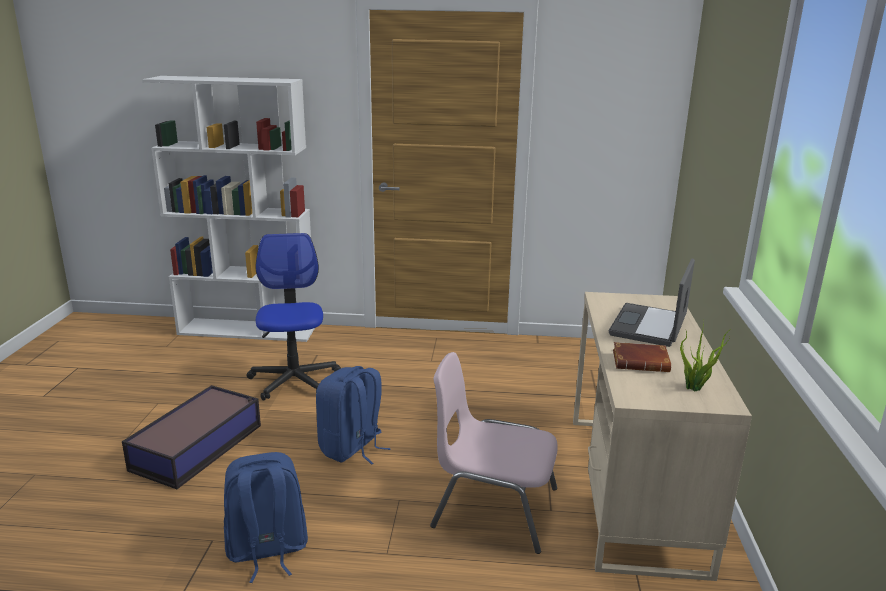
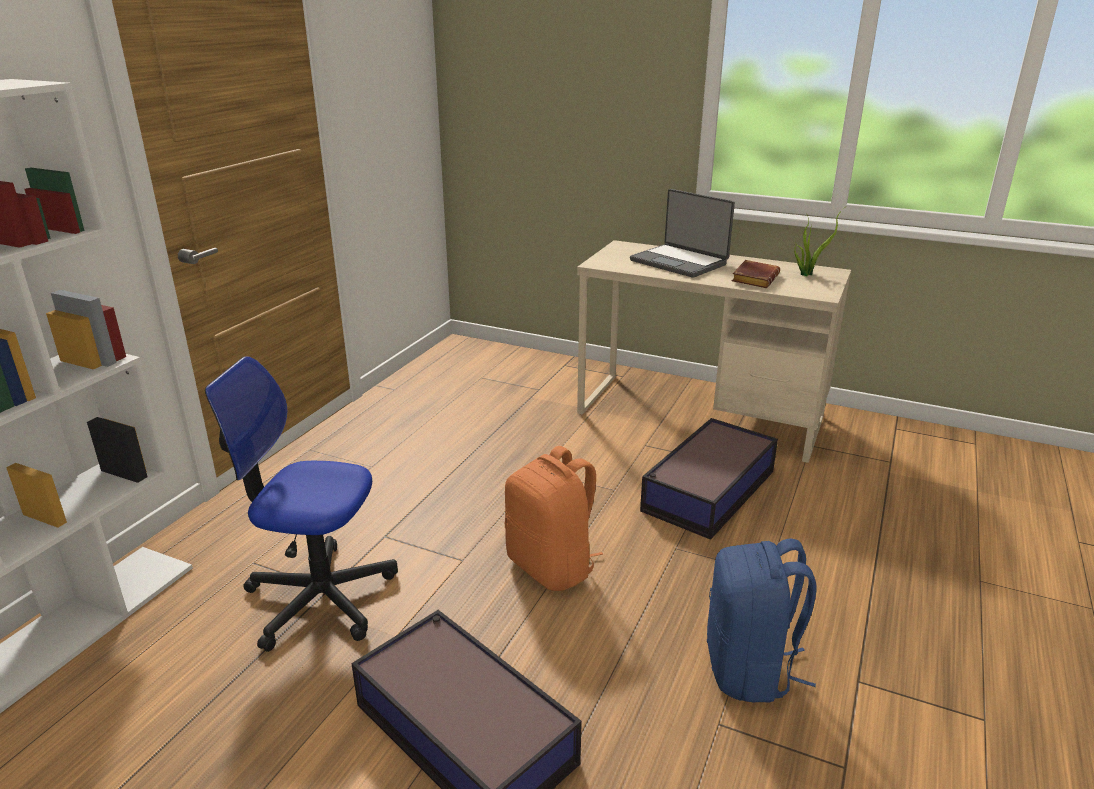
camera: 70 degrees left, 5 degrees up
(352, 448) = (552, 567): blue backpack -> orange backpack
(493, 507) = (707, 491): pink chair -> storage box

